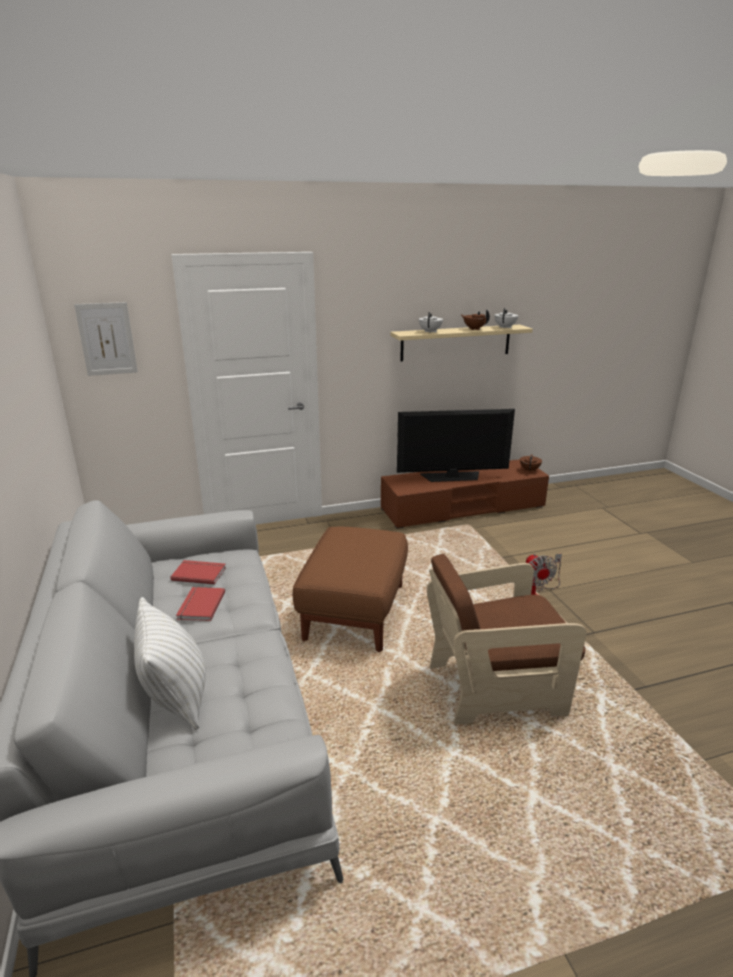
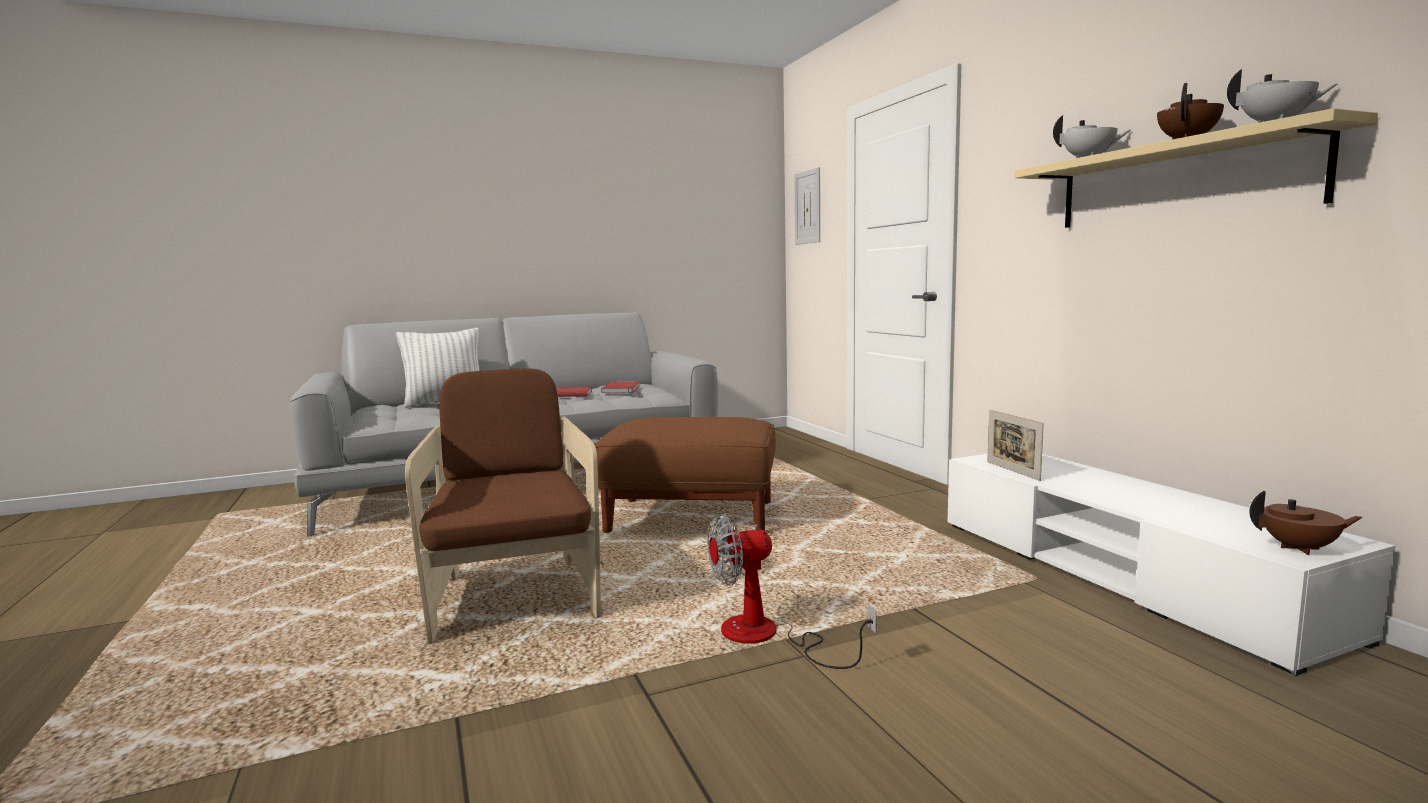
camera: 85 degrees right, 15 degrees down
(426, 487) = (1012, 471): none -> picture frame
(452, 477) = (1099, 484): television -> none
(462, 508) = (1120, 574): brown tv stand -> white tv stand

